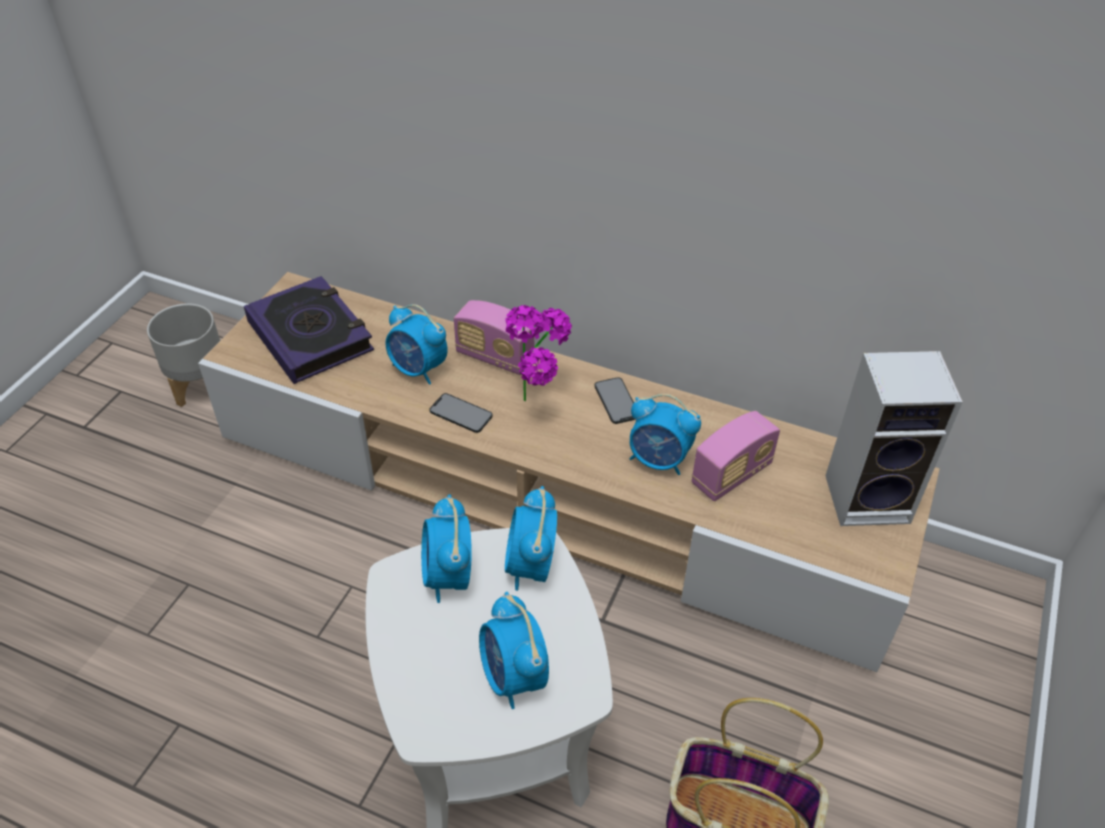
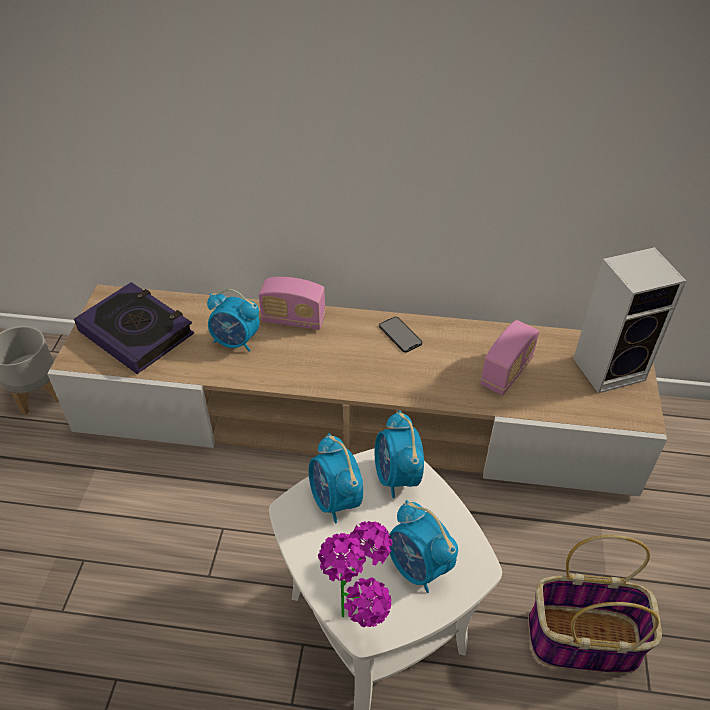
camera: 15 degrees left, 0 degrees up
(461, 413) = (283, 369): phone -> none
(540, 402) = (342, 348): potted plant -> potted plant (360, 614)
(659, 460) = (449, 373): alarm clock -> none

